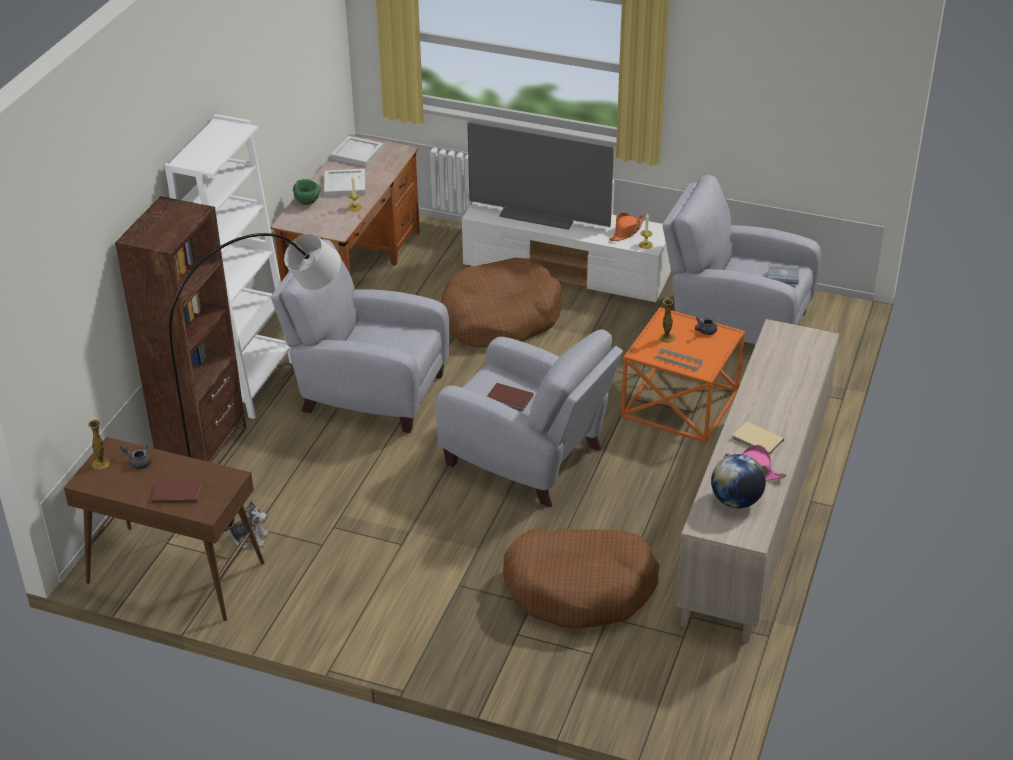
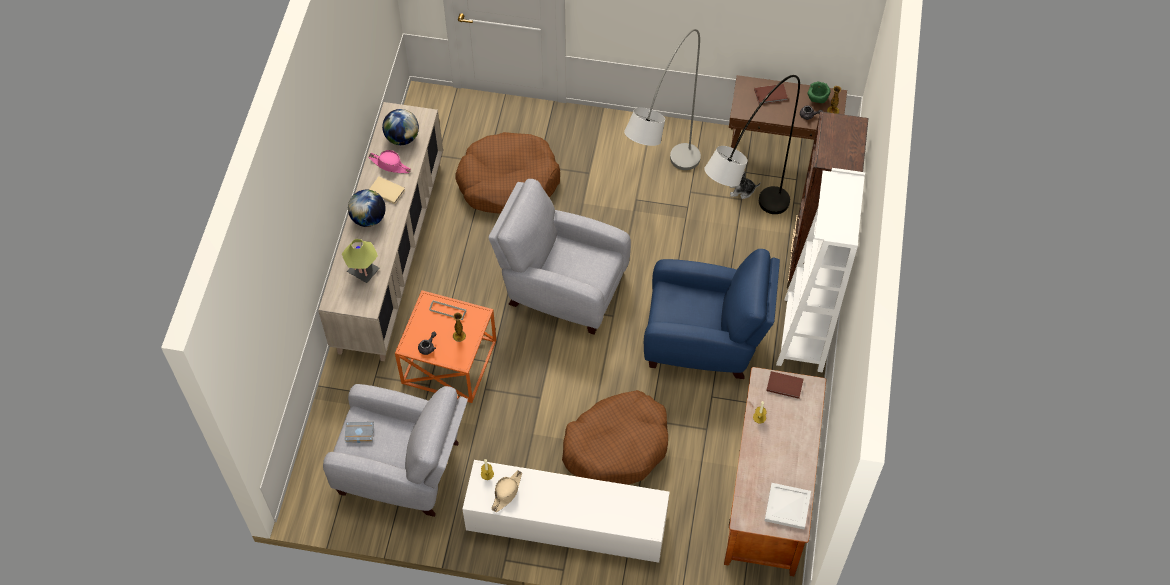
camera: 170 degrees right, 20 degrees up
(307, 202) = (805, 418): green bowl -> green bowl (817, 99)
(345, 184) = (780, 452): white tray -> none
(368, 391) = (705, 340): grey armchair -> blue armchair
(368, 540) = (660, 200): none -> grey floor lamp
(509, 399) = (576, 256): brown book -> brown book (784, 385)
(540, 214) = (594, 509): television -> none
(626, 231) = (507, 492): orange hat -> beige hat
(781, 413) = (368, 218): none -> globe
(785, 361) = (363, 271): none -> table lamp

